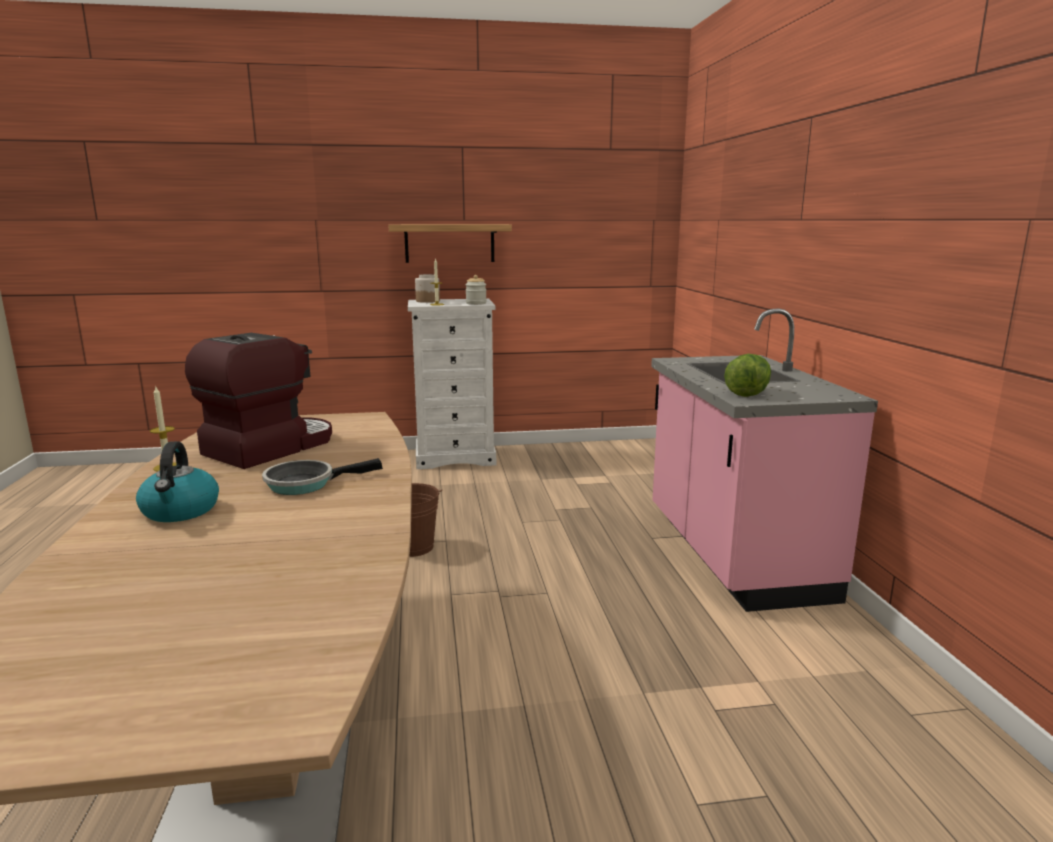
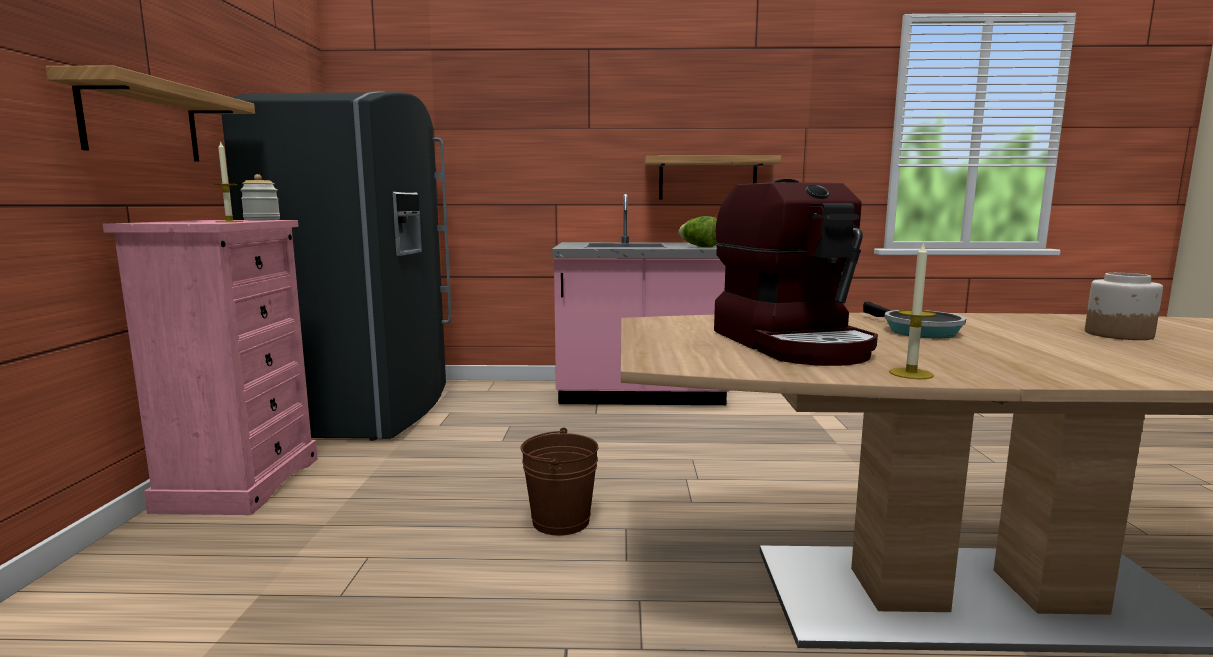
camera: 80 degrees left, 5 degrees down
(180, 511) = (1049, 357): kettle -> none
(270, 447) = (793, 343): coffee machine -> coffee machine turned 150 degrees counterclockwise
(427, 301) = (164, 222): jar -> jar (1118, 335)
(455, 457) = (240, 483): white dresser -> pink dresser
(595, 458) = (368, 410): none -> grey fridge
(885, 299) = (707, 178): none -> shelf

